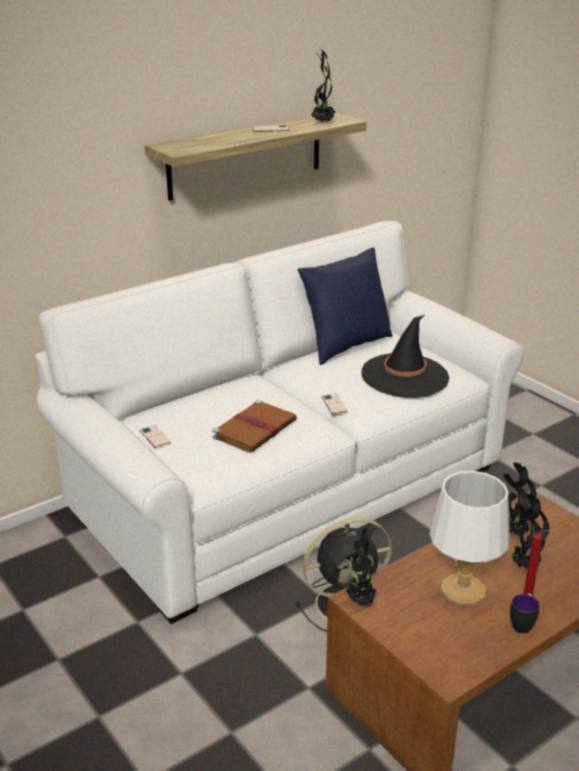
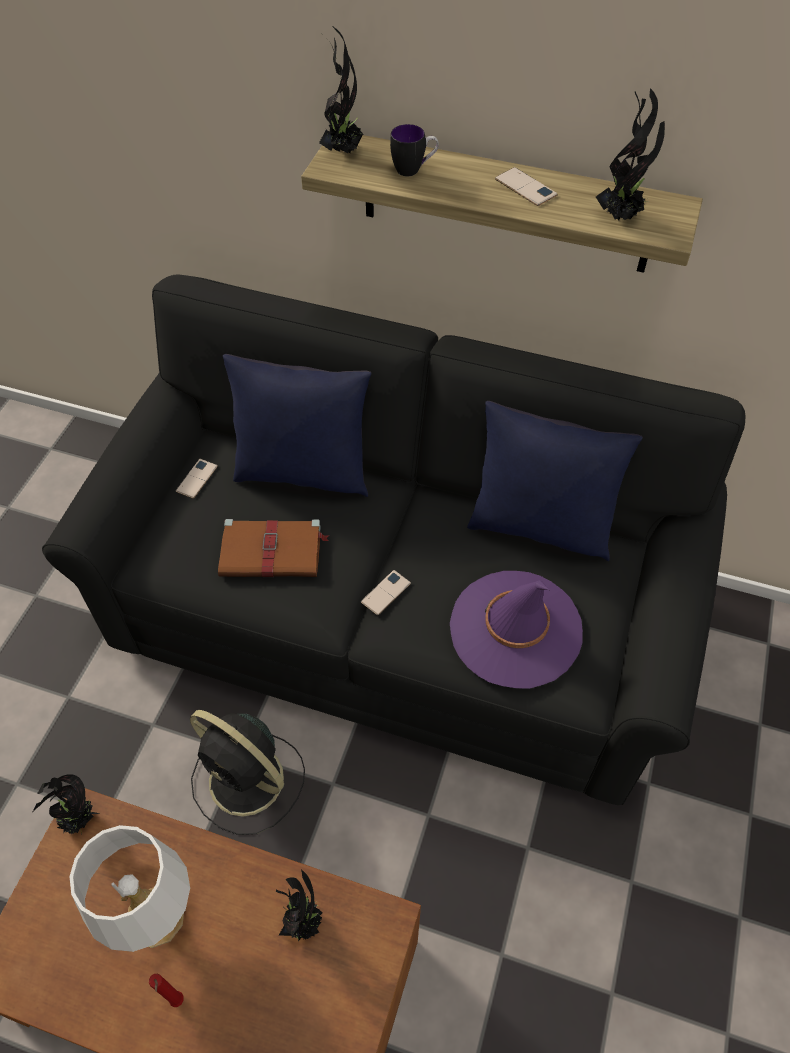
camera: 55 degrees right, 25 degrees up
(206, 398) = (303, 472): none -> blue pillow
(290, 492) = (396, 618): white sofa -> black sofa
(405, 376) = (515, 629): black hat -> purple hat
(523, 566) = (240, 967): potted plant -> potted plant (343, 150)
(523, 624) = (125, 1016): mug -> mug (414, 170)

